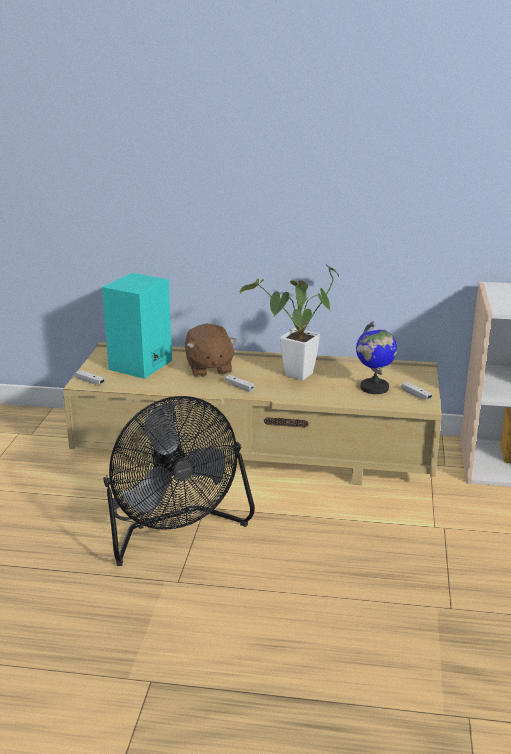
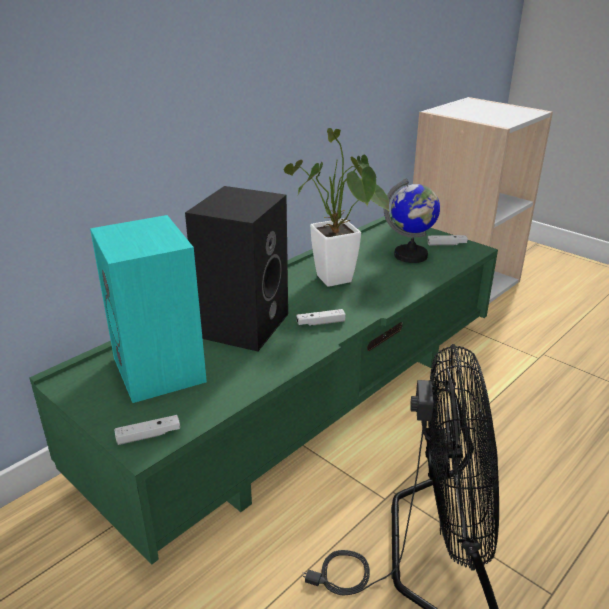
camera: 55 degrees left, 5 degrees up
(209, 368) = (243, 324): brown plush toy -> black speaker
(256, 450) = (303, 396): beige tv stand -> green tv stand

